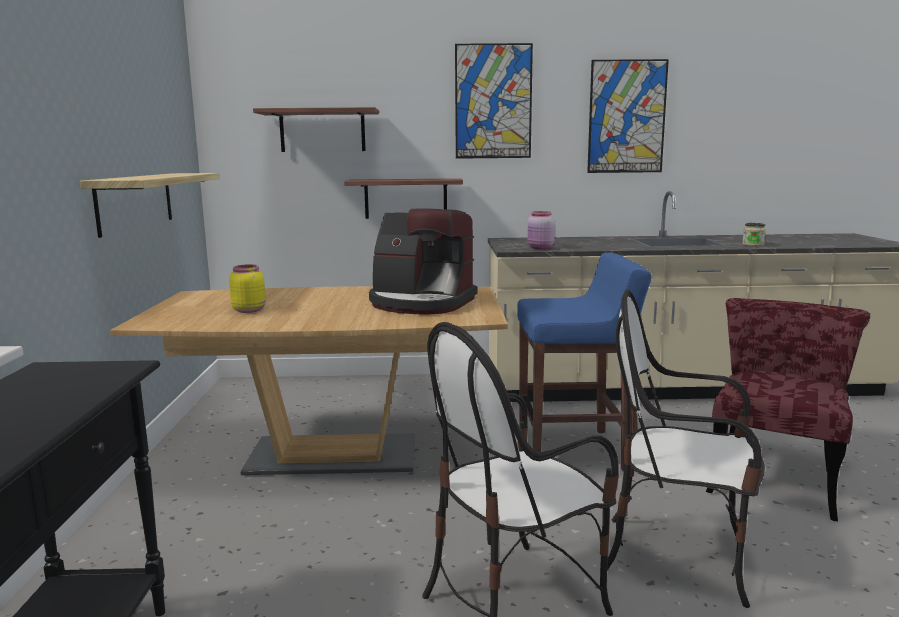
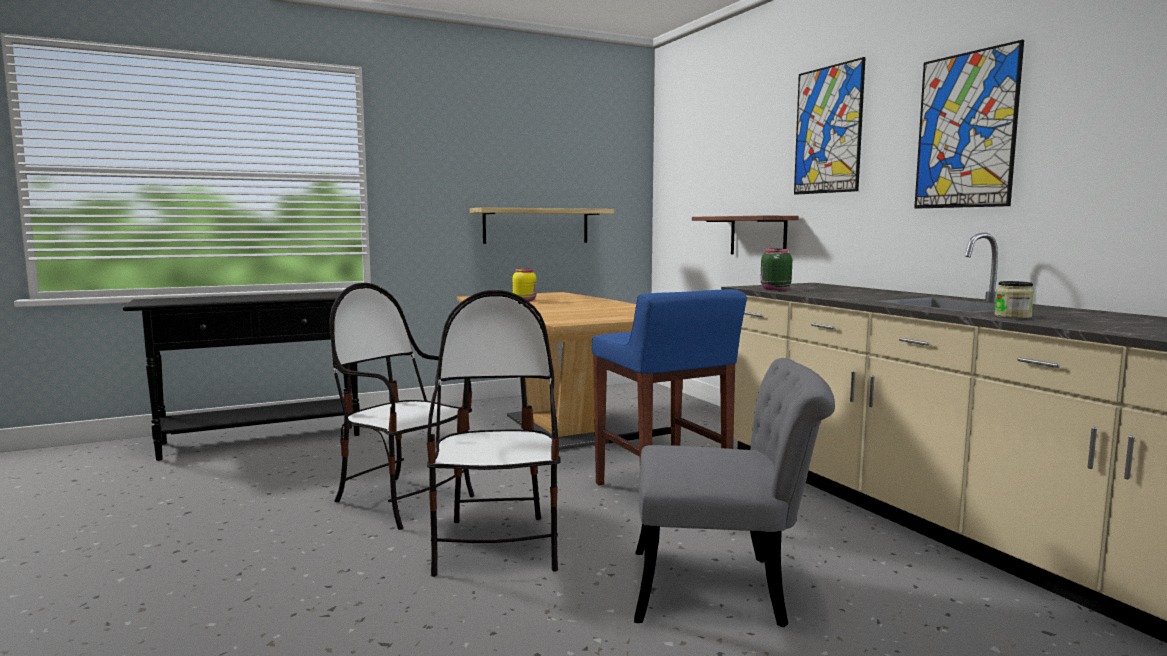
camera: 65 degrees right, 5 degrees down
(322, 131) = (711, 173): shelf -> none
(421, 303) = (593, 313): coffee machine -> none
(540, 248) = (774, 289): pink jar -> green jar
(775, 476) = (726, 588): red chair -> grey chair

